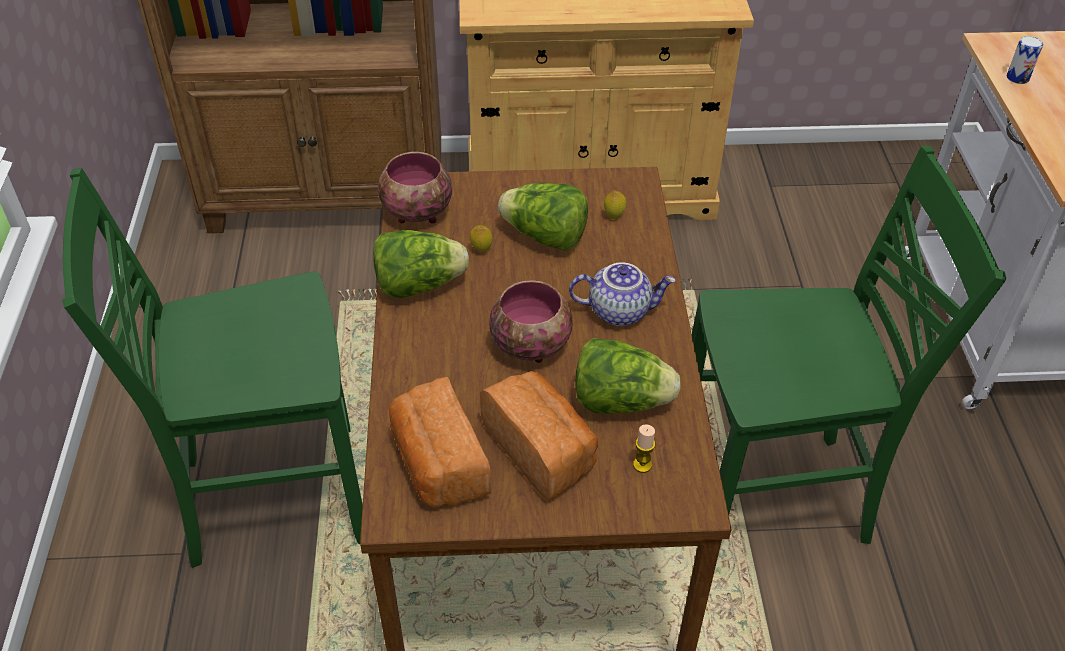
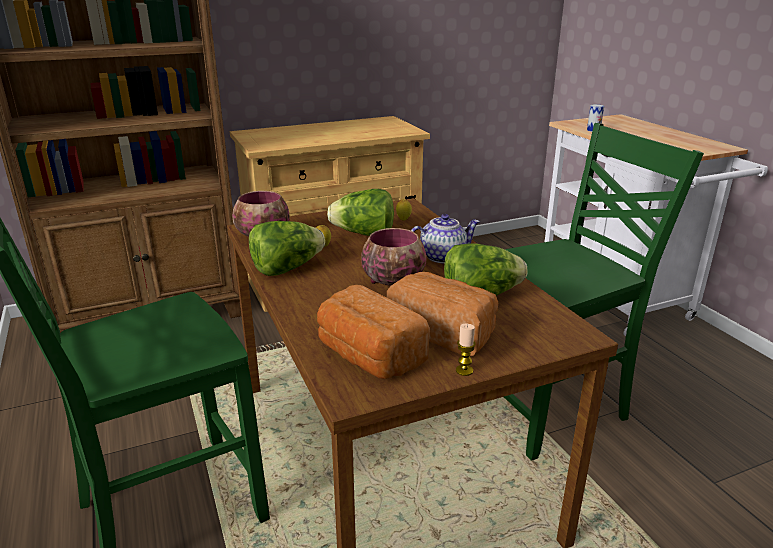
camera: 20 degrees left, 20 degrees down
(642, 465) = (525, 324): candle -> candle (464, 370)

